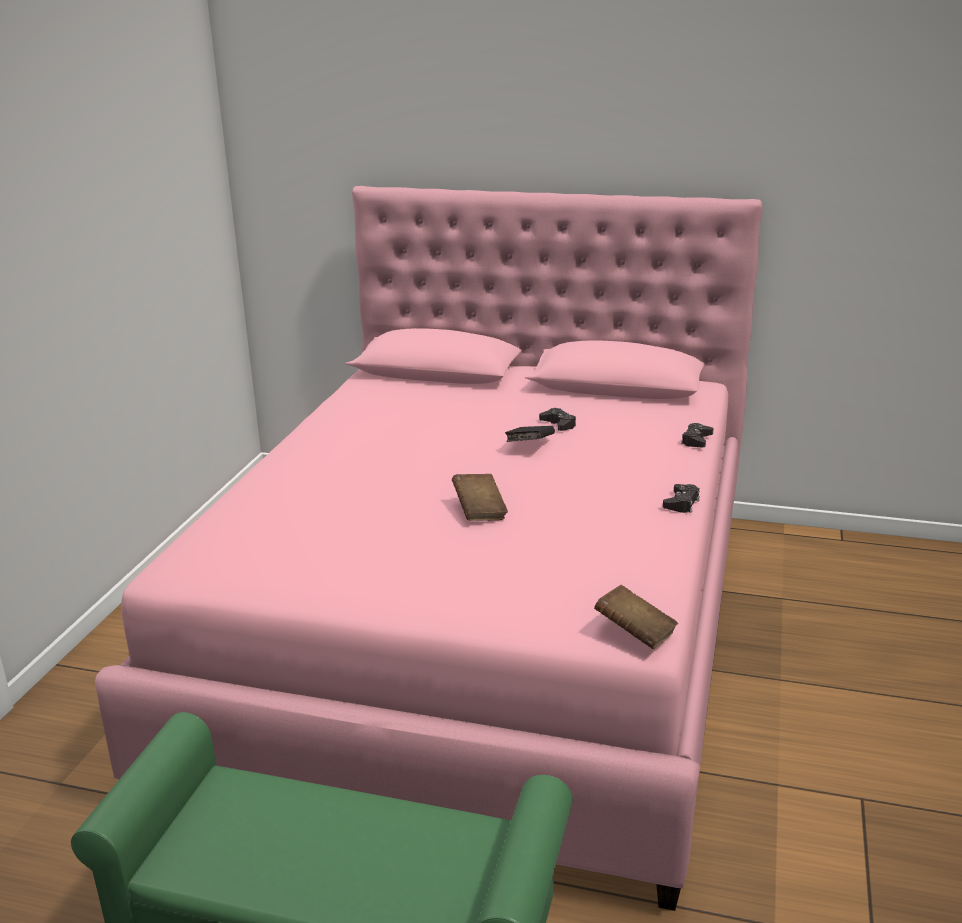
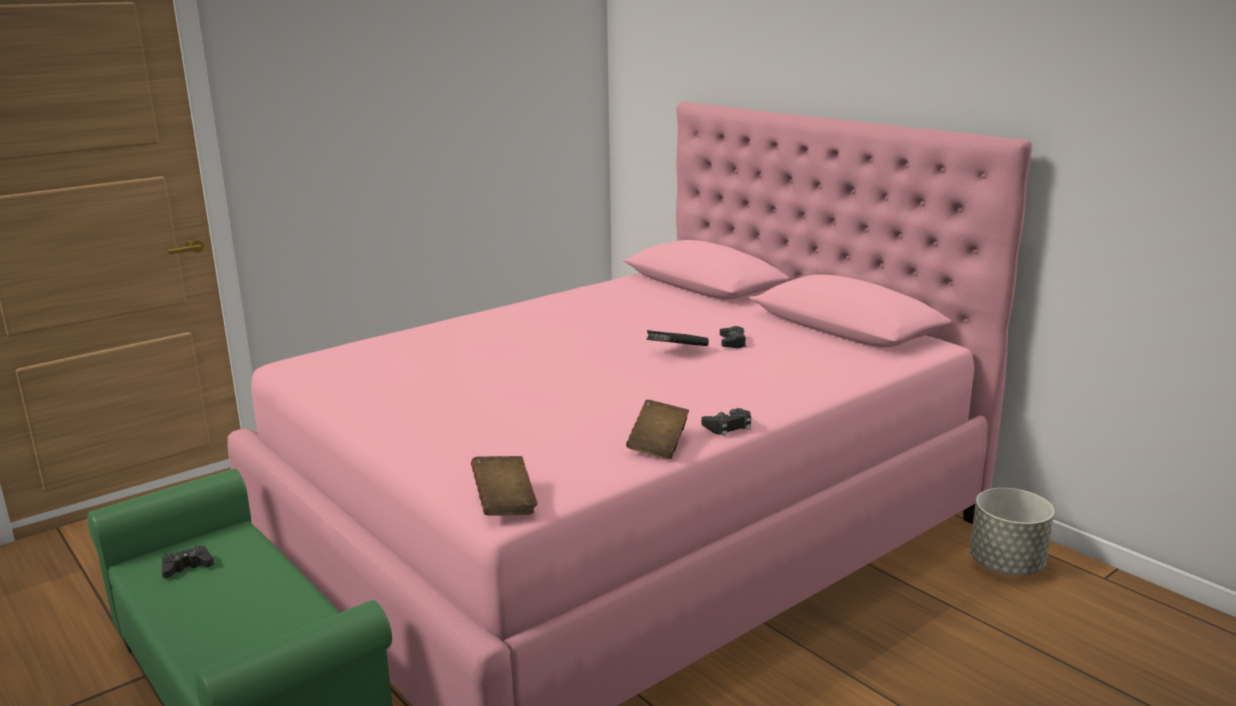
camera: 35 degrees right, 5 degrees down
(479, 511) = (550, 385): brown book -> brown book (658, 445)
(696, 440) = (839, 384): black game controller -> black game controller (187, 567)
(779, 553) = (1007, 565): none -> grey planter

